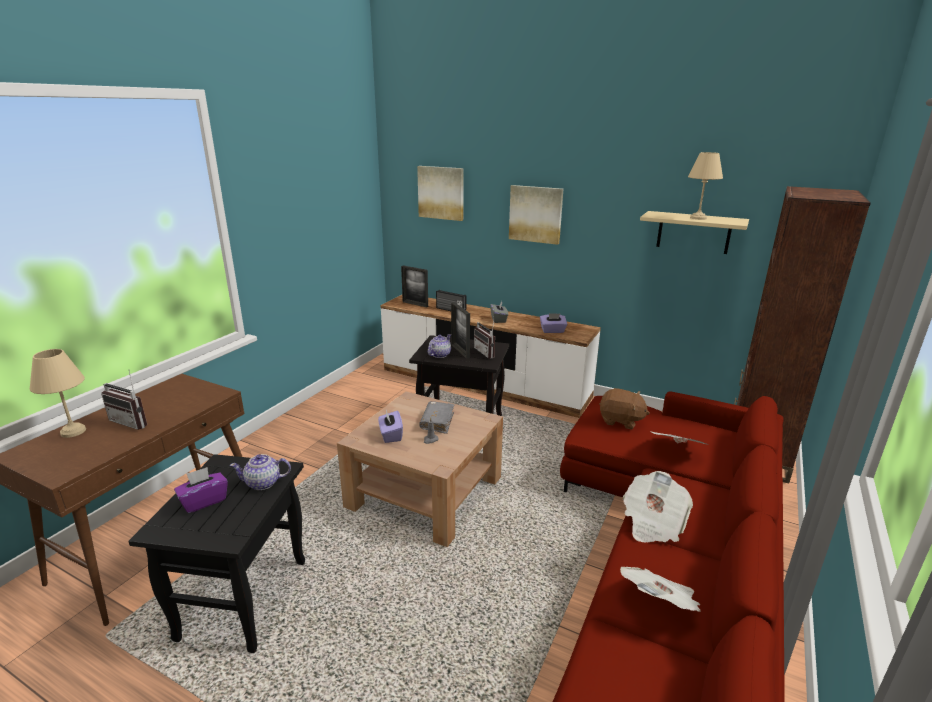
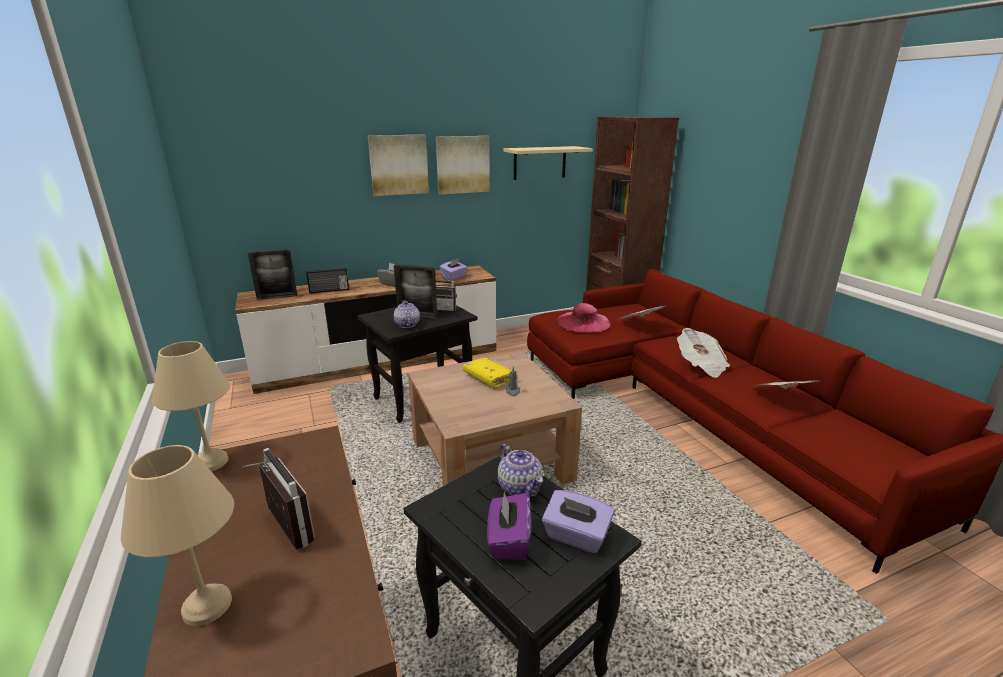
camera: 50 degrees left, 0 degrees up
(134, 421) = (280, 529): radio -> radio turned 105 degrees counterclockwise
(263, 483) = (520, 487): teapot -> teapot turned 60 degrees counterclockwise
(390, 435) = (476, 406): purple tissue box -> purple tissue box (576, 536)
(437, 422) = (488, 378): grey book -> yellow book
(441, 193) = (273, 153): picture -> picture (462, 164)
(621, 421) = (583, 322): brown plush toy -> pink hat
(697, 218) = (551, 148): beige table lamp -> beige table lamp (209, 462)

